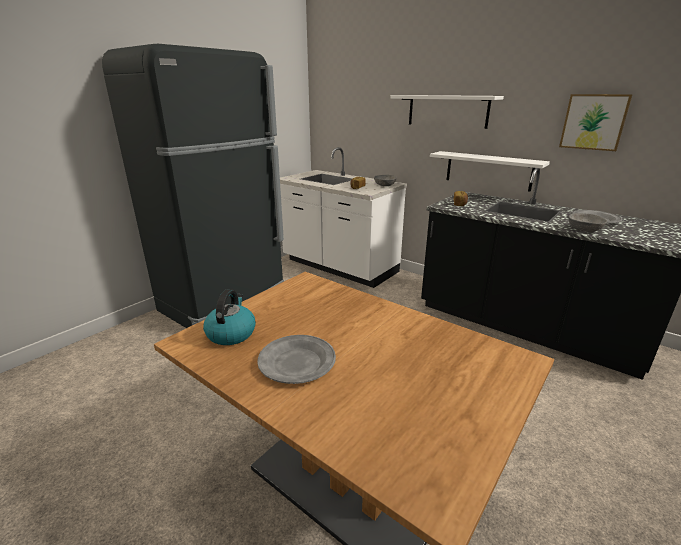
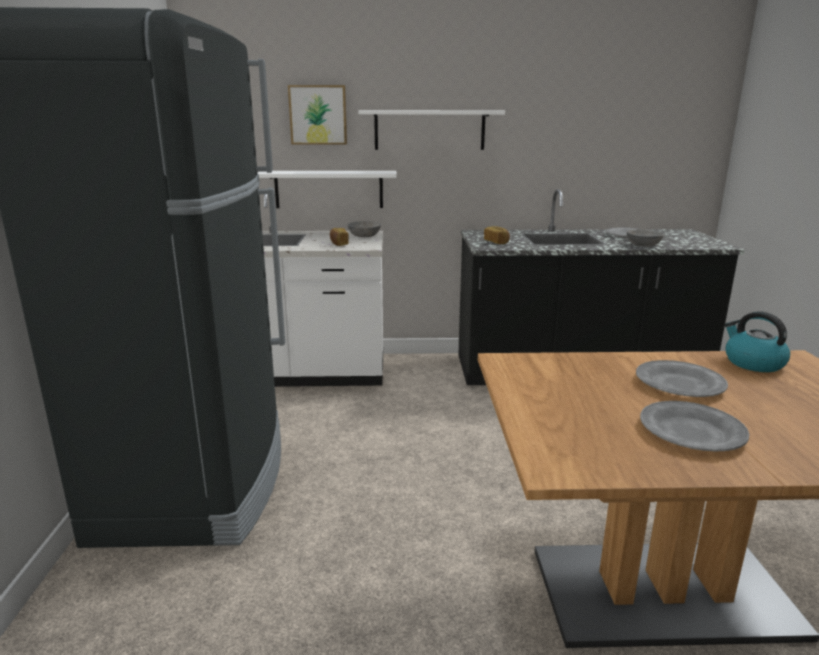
camera: 40 degrees left, 5 degrees down
(231, 333) = (575, 438): kettle -> kettle (752, 363)
(370, 335) = (679, 384): none -> grey plate
(488, 170) = (490, 200): white shelf -> white shelf (329, 189)
(594, 122) = (596, 136): picture -> picture (318, 115)

